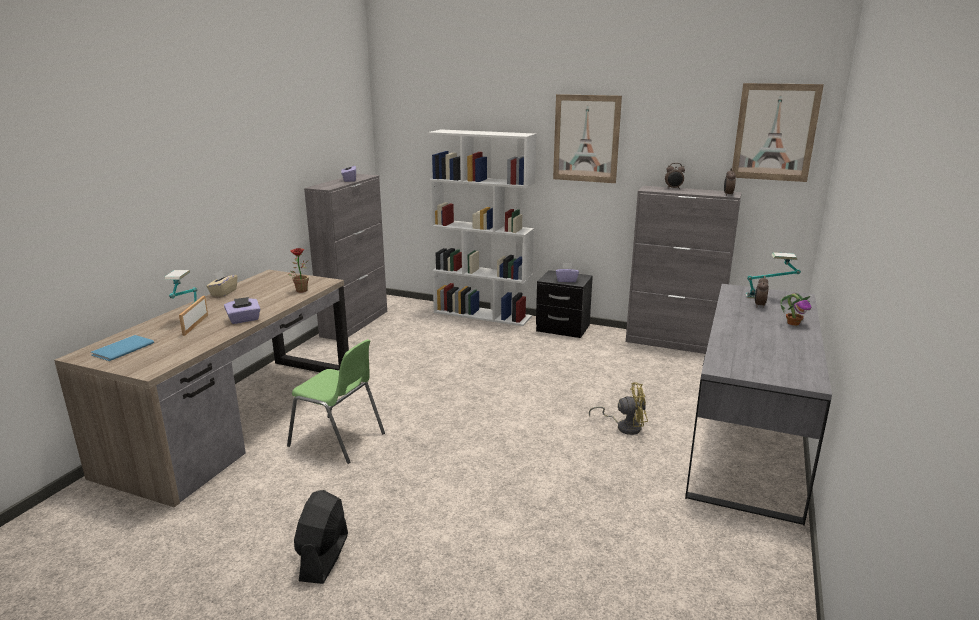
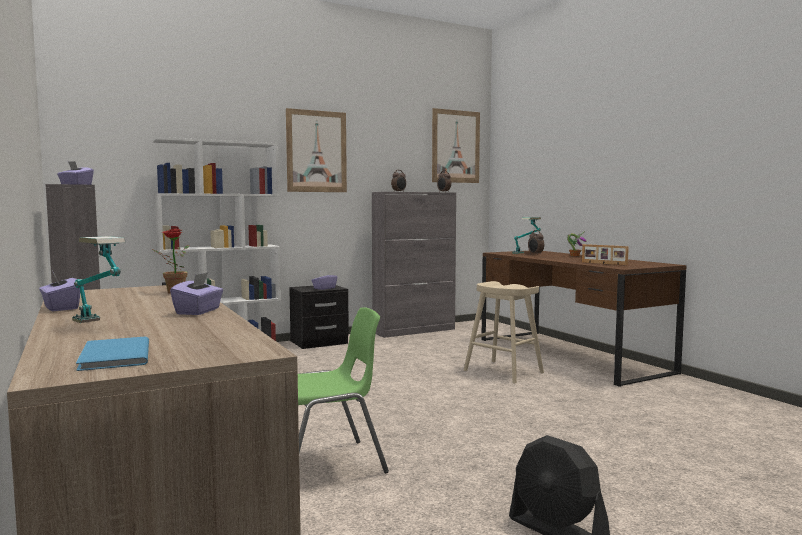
camera: 50 degrees left, 15 degrees down
(195, 325) = (142, 325): picture frame -> picture frame (604, 263)
(223, 292) = (60, 308): beige tissue box -> purple tissue box
(624, 426) = (503, 372): yellow fan -> beige stool
(747, 439) = (569, 355): grey desk -> brown desk

